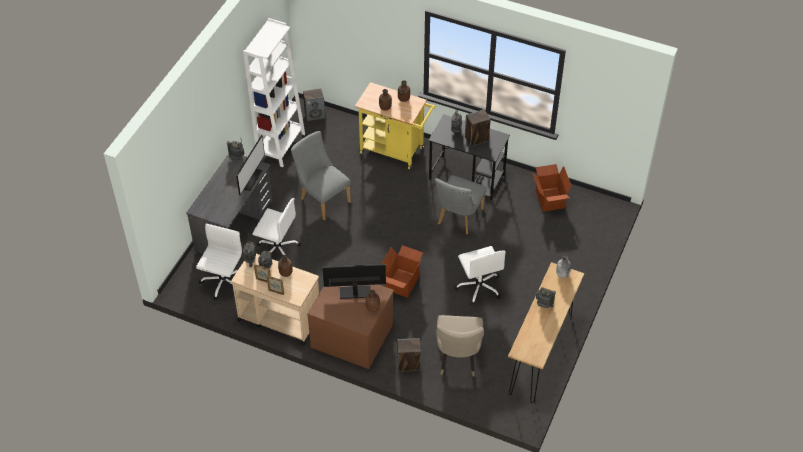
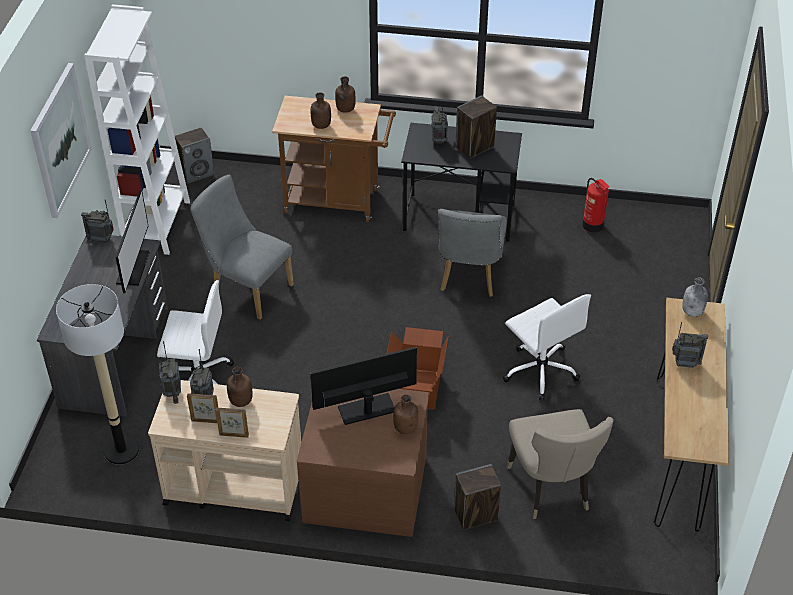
camera: 15 degrees left, 5 degrees down
(219, 100) = (60, 140): none -> picture
(223, 283) = (121, 450): white office chair -> floor lamp
(395, 151) = (338, 201): yellow cart -> brown cart
(549, 199) = (593, 225): cardboard box -> fire extinguisher

